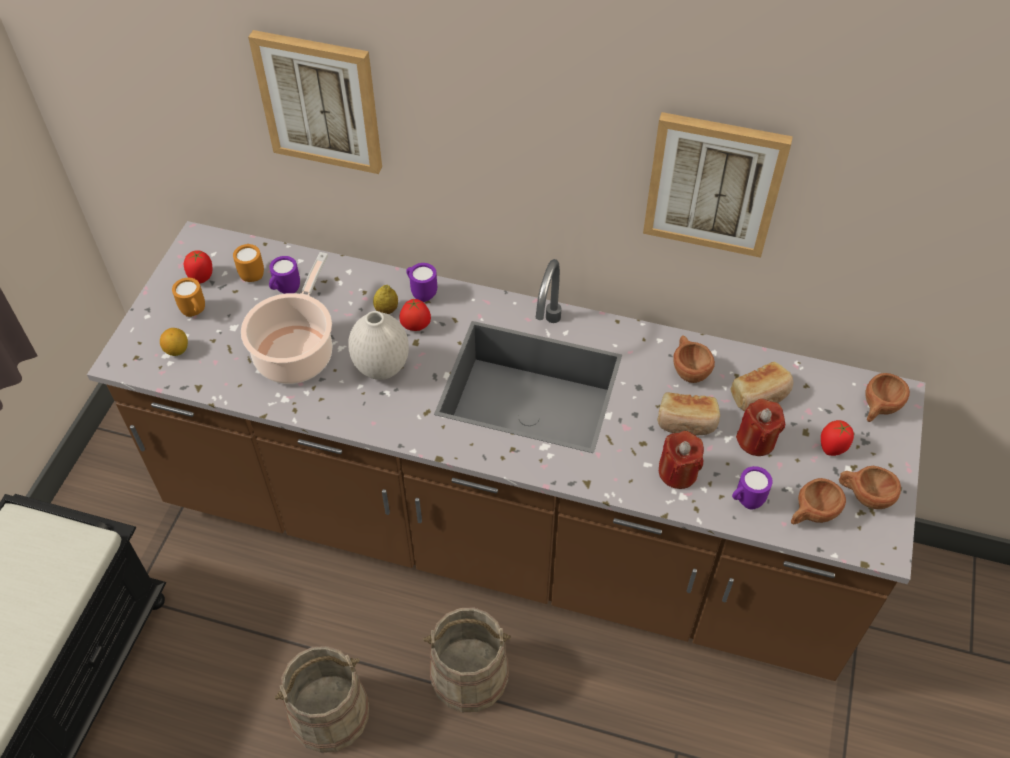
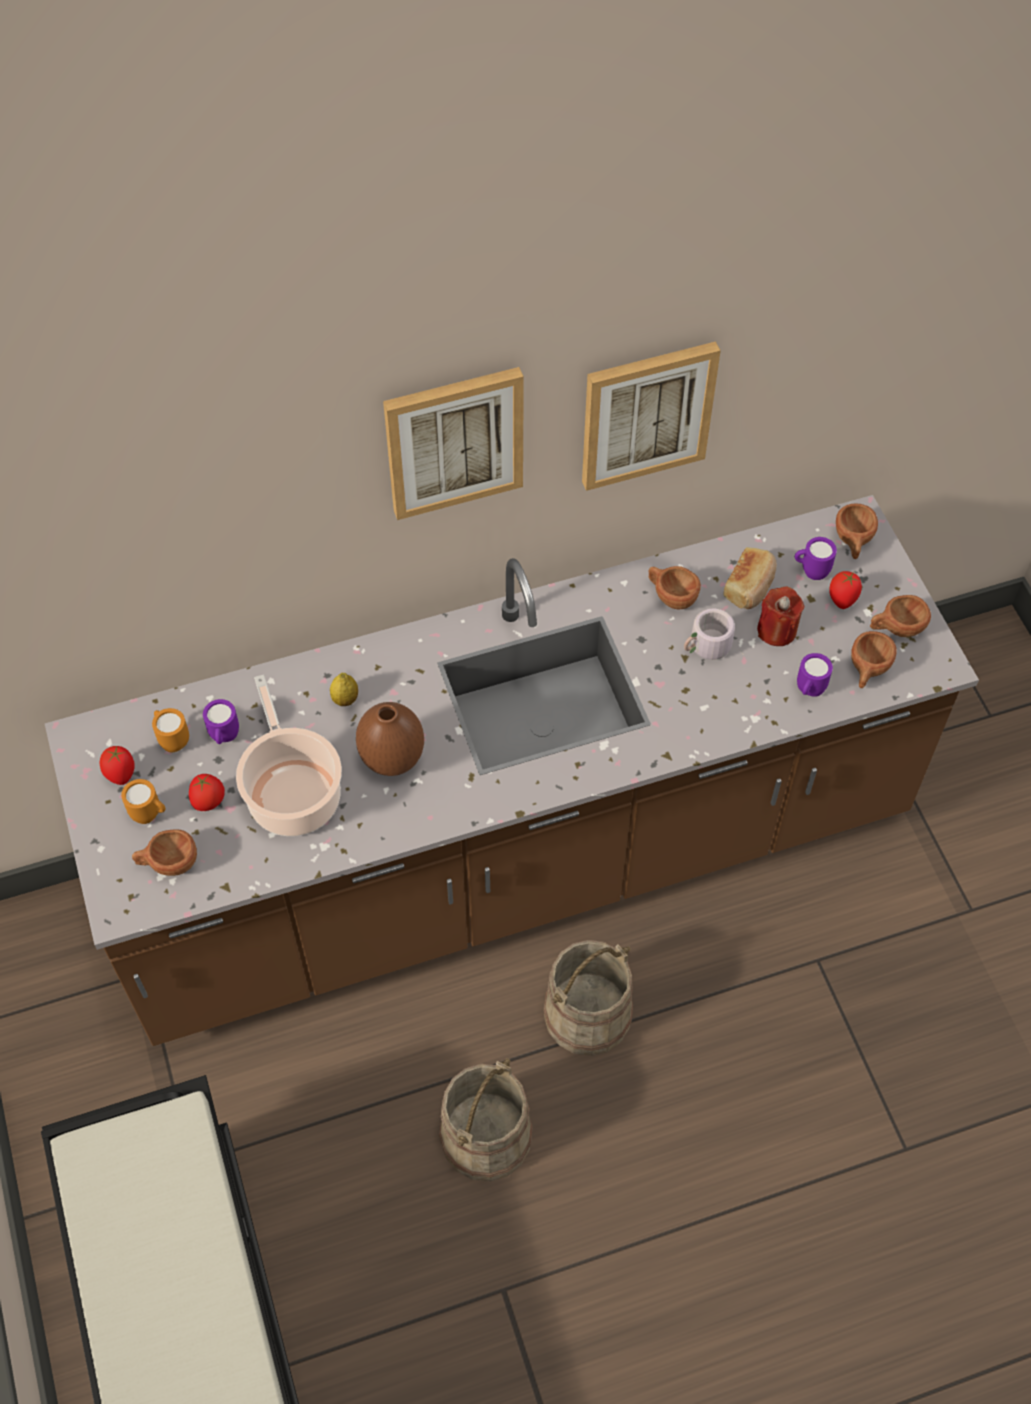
camera: 35 degrees left, 5 degrees up
(177, 350) = (168, 864): lemon -> brown cup
(320, 101) = (210, 522): picture -> picture (454, 441)
(382, 369) = (393, 760): white vase -> brown vase
(416, 326) = (388, 699): tomato -> tomato (209, 802)
(421, 293) = (365, 662): purple mug -> purple mug (810, 571)
(678, 472) = (735, 699): red candle -> none
(686, 422) = (707, 648): bread -> grey mug

